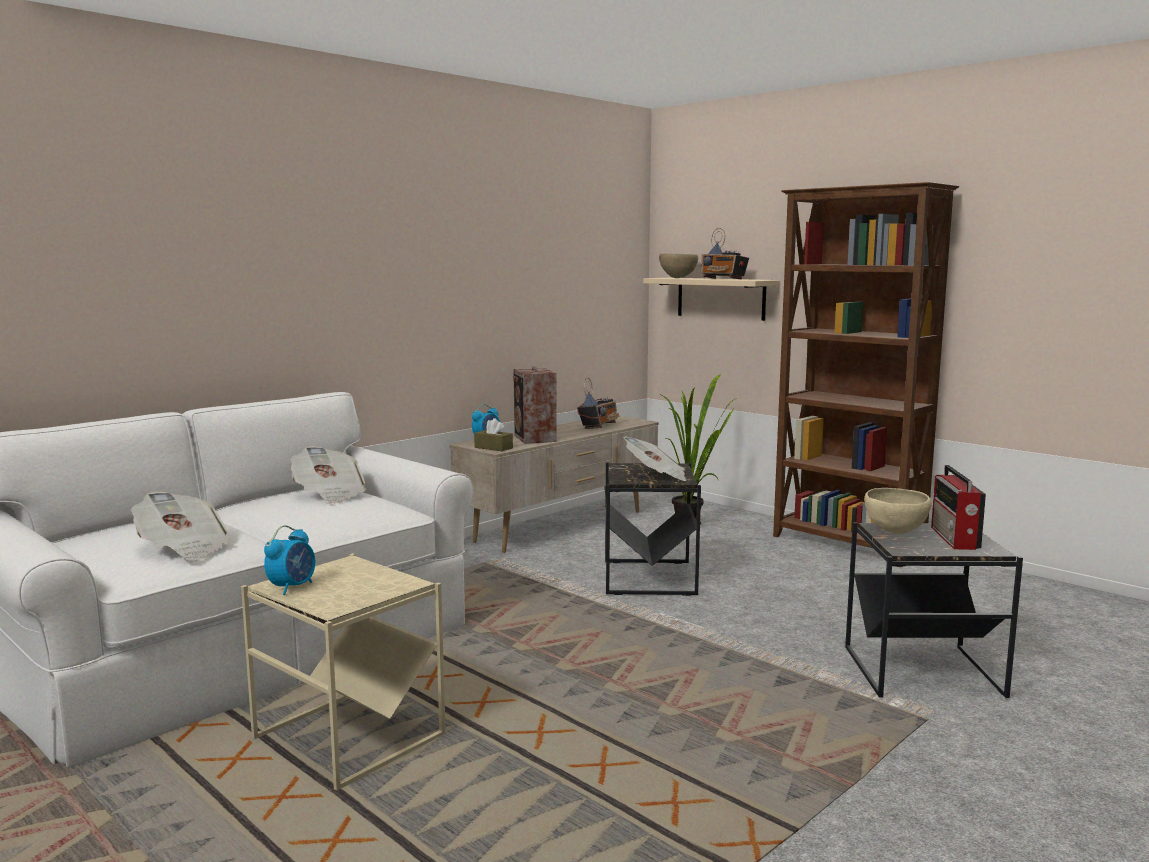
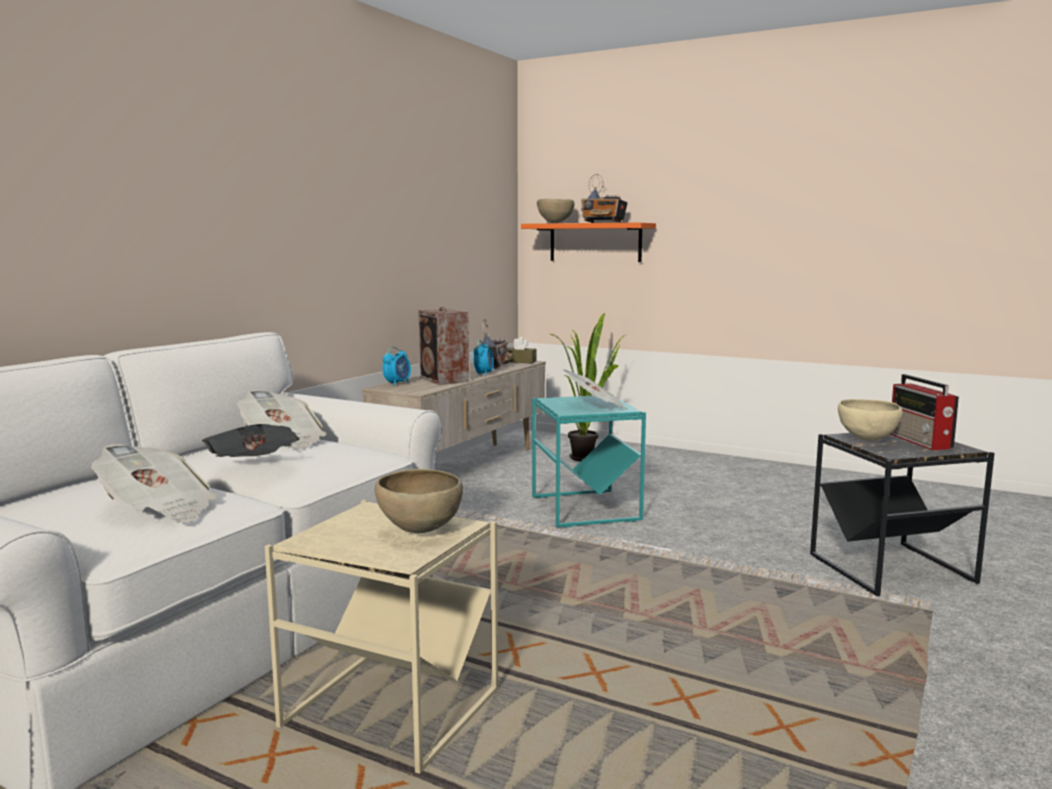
camera: 15 degrees left, 0 degrees up
(284, 516) = (254, 467): none -> newspaper
(292, 587) = (331, 541): alarm clock -> alarm clock (483, 374)
(368, 586) = (419, 532): none -> brown bowl
(493, 448) = (412, 390): brown tissue box -> brown tissue box (520, 361)
(650, 578) = (585, 508): black side table -> turquoise side table
(720, 298) = (595, 242): beige shelf -> orange shelf
(847, 545) = (736, 465): brown bookcase -> none

